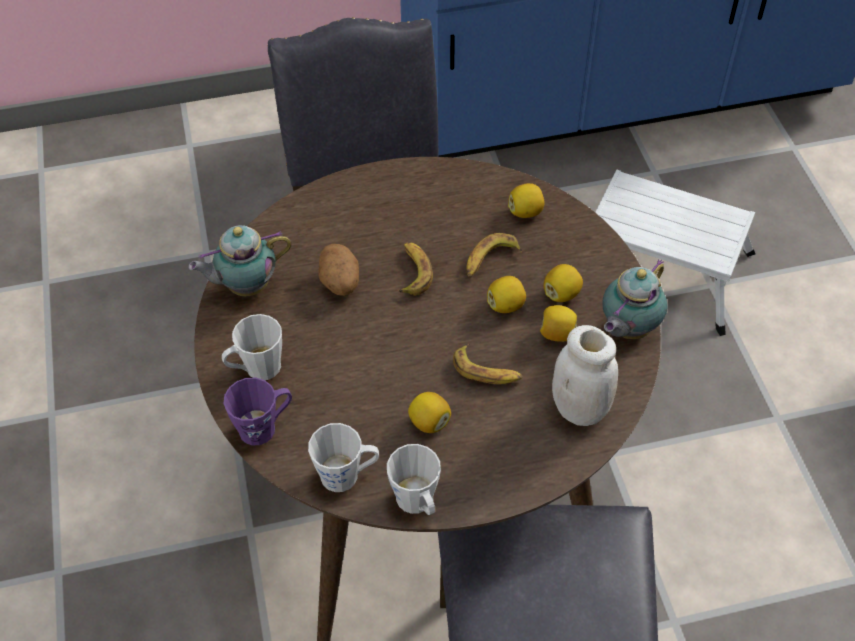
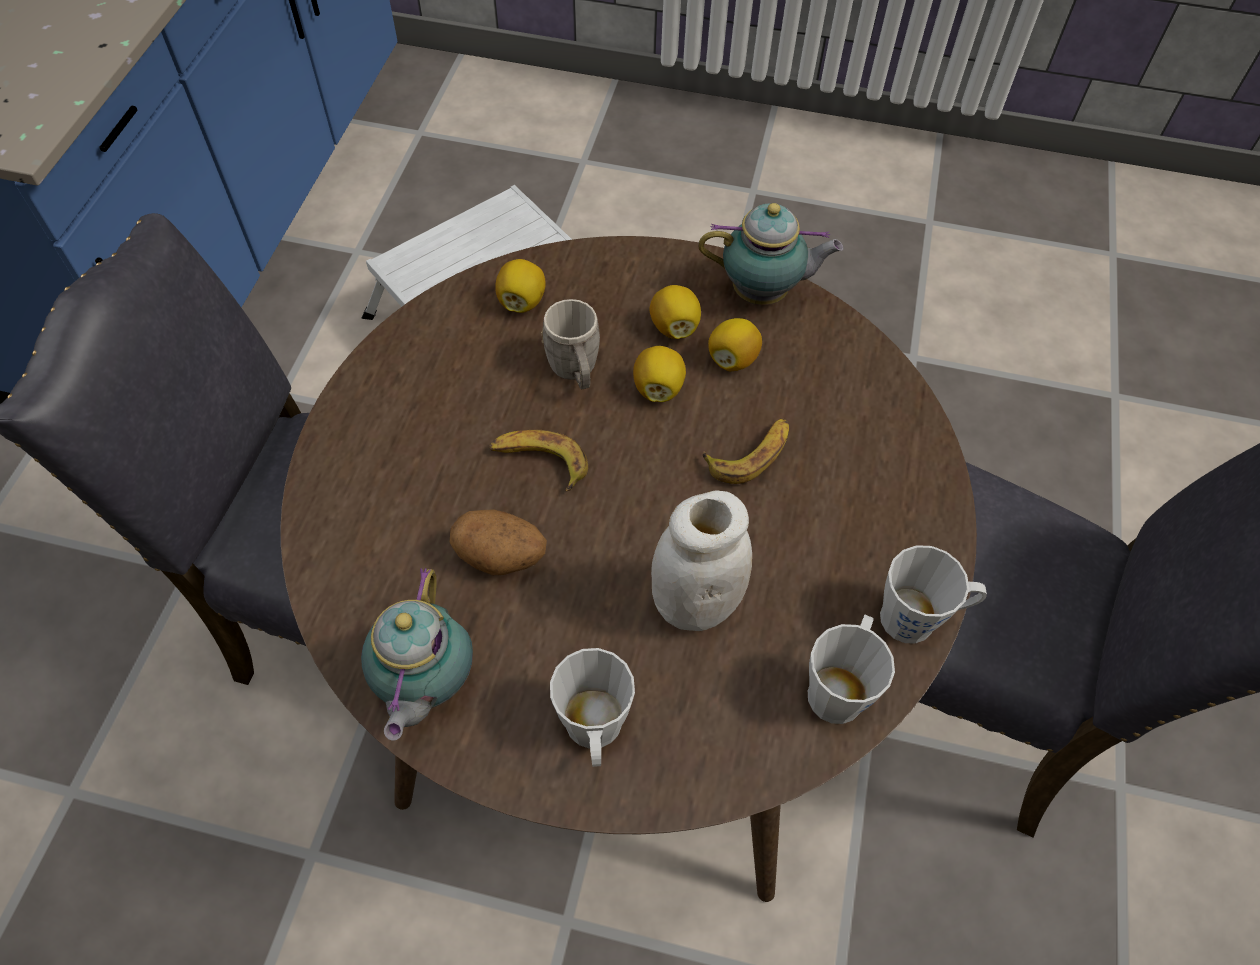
camera: 65 degrees left, 5 degrees up
(264, 427) = (706, 763): purple mug -> none
(429, 422) = (798, 551): lemon -> none
(490, 260) = (575, 371): banana -> grey mug
(580, 409) = (853, 389): white jar -> white jar (695, 603)
(627, 330) = (763, 294): teapot -> teapot turned 60 degrees counterclockwise

